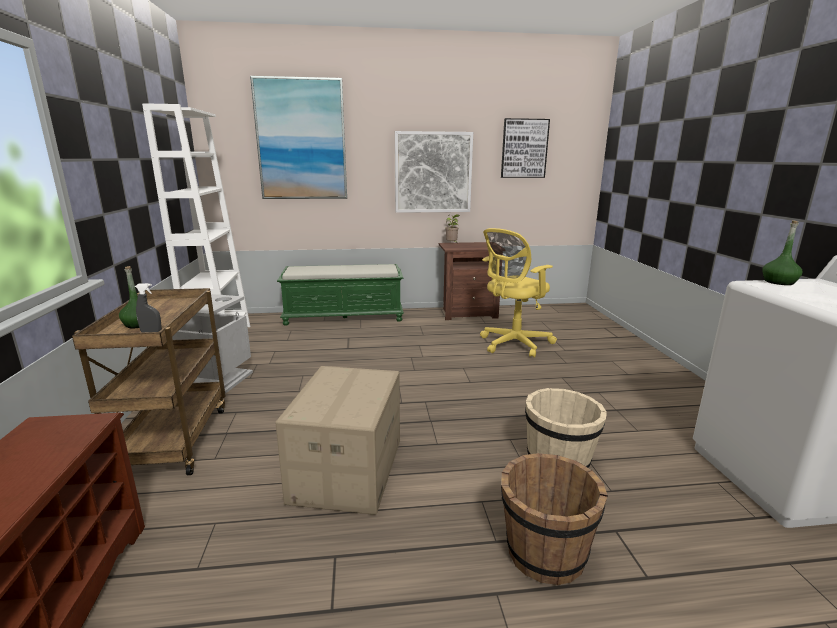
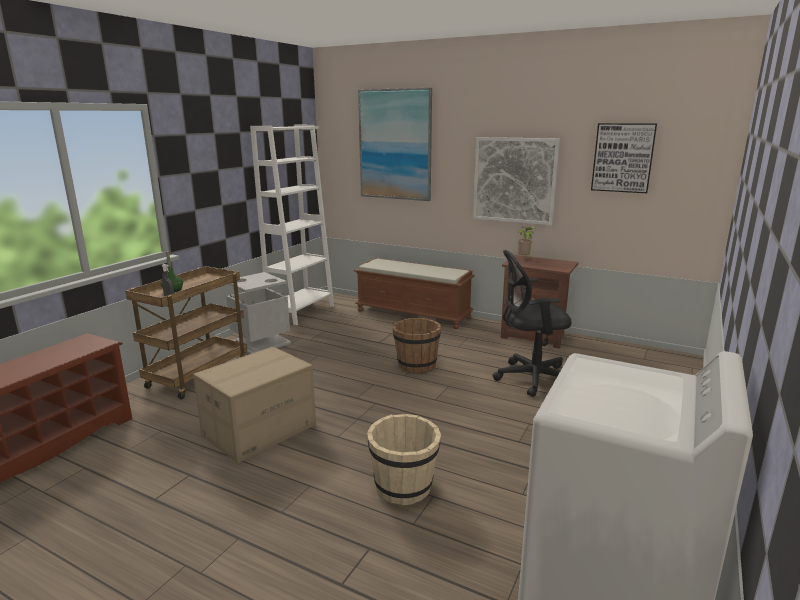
camera: 35 degrees right, 0 degrees up
(344, 317) = (414, 314): green bench -> brown bench
(513, 344) = (531, 378): yellow office chair -> black office chair
(544, 553) = (298, 534): brown bucket -> brown bucket (416, 365)
(779, 282) = (620, 366): green bottle -> none

